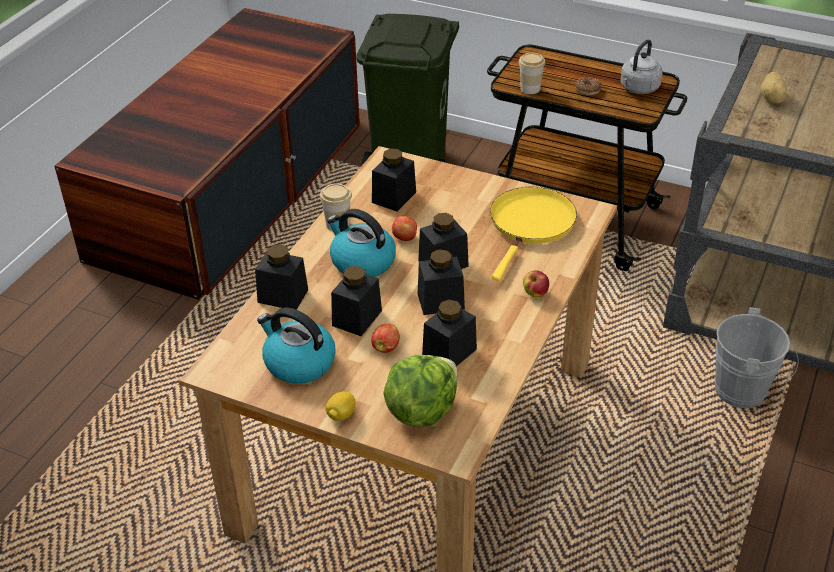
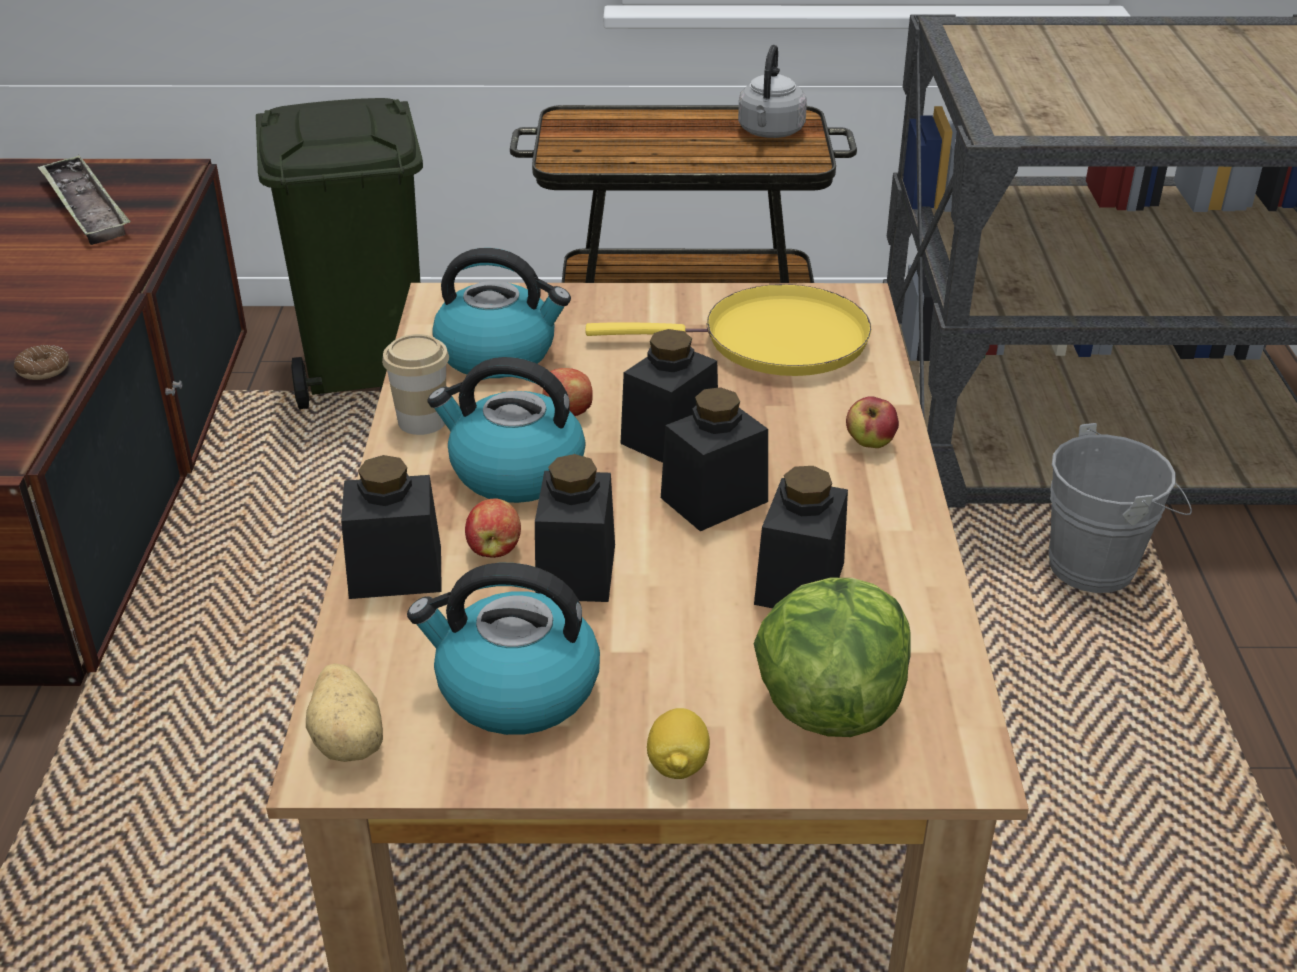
camera: 25 degrees left, 5 degrees down
(278, 50) = (85, 208): none -> tray
(386, 347) = (673, 608): apple -> apple (494, 549)
(394, 197) = (498, 354): black jar -> kettle
(530, 89) = (603, 161): cup -> none
(530, 225) = (773, 341): yellow frying pan -> yellow frying pan turned 90 degrees clockwise
(587, 90) = (694, 148): donut -> donut (43, 370)
(772, 99) = (1024, 83): potato -> potato (350, 739)

